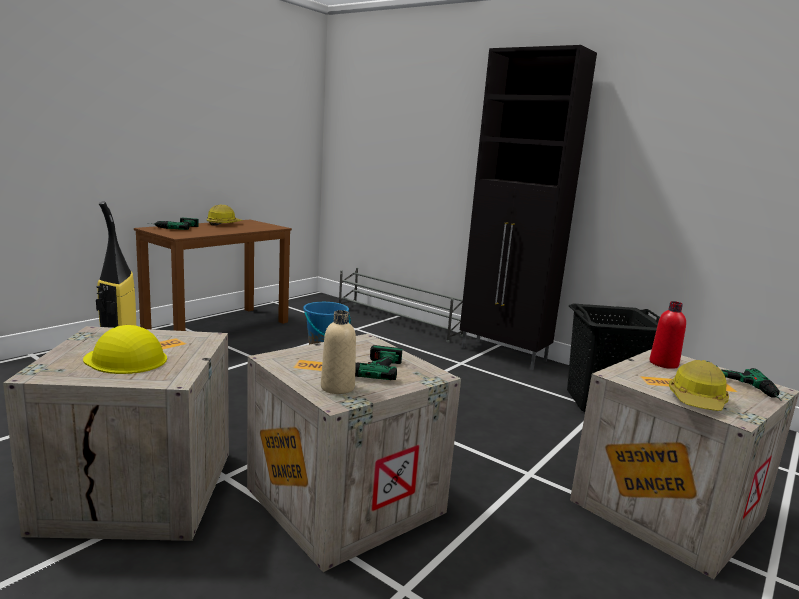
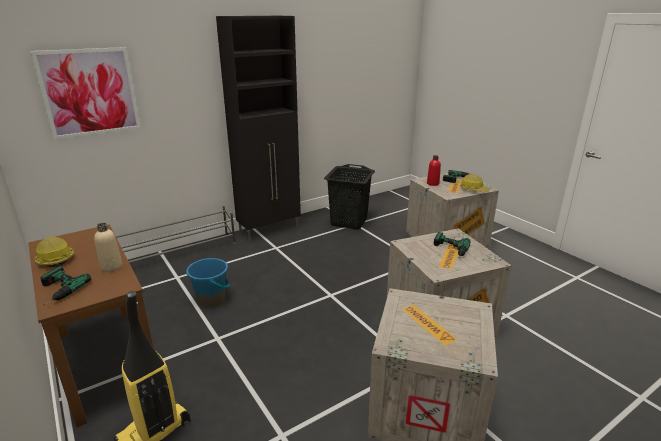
camera: 70 degrees left, 10 degrees up
(126, 359) = (447, 327): yellow hard hat -> none
(337, 387) = (478, 259): beige bottle -> beige bottle (111, 267)
(384, 130) = (90, 92): none -> picture

